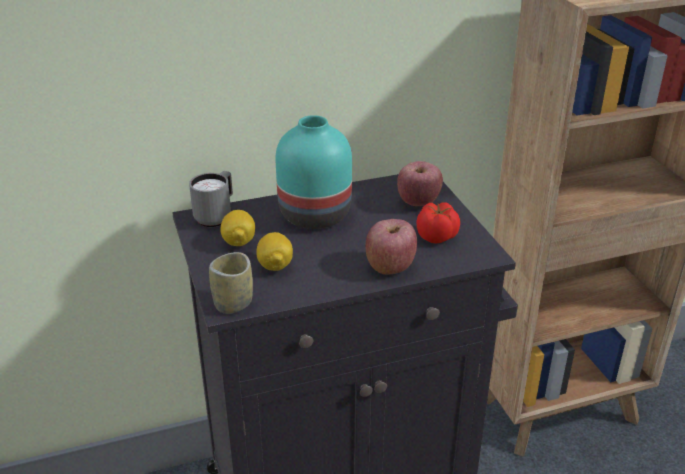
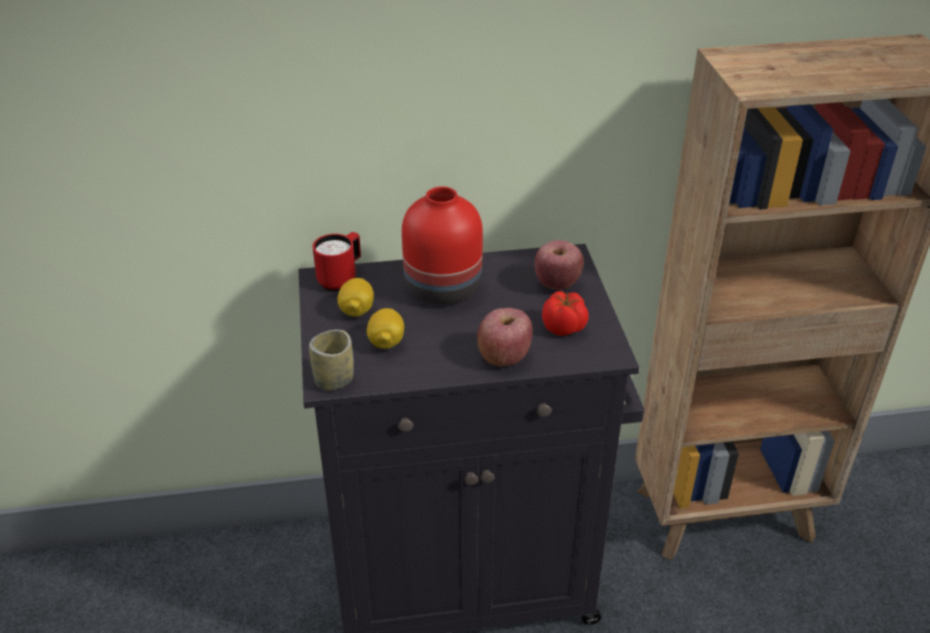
camera: 10 degrees right, 5 degrees up
(216, 216) = (341, 279): grey mug -> red mug
(313, 215) = (441, 288): turquoise vase -> red vase

